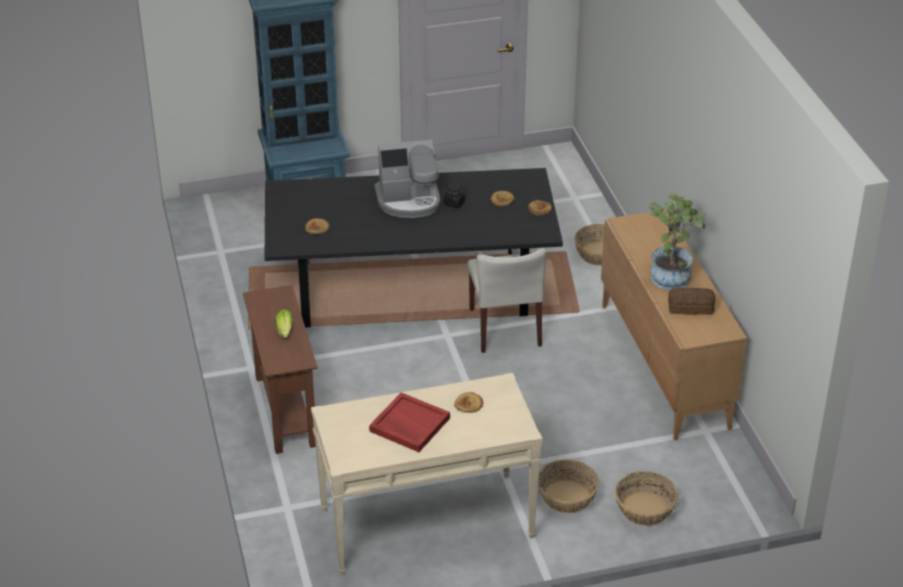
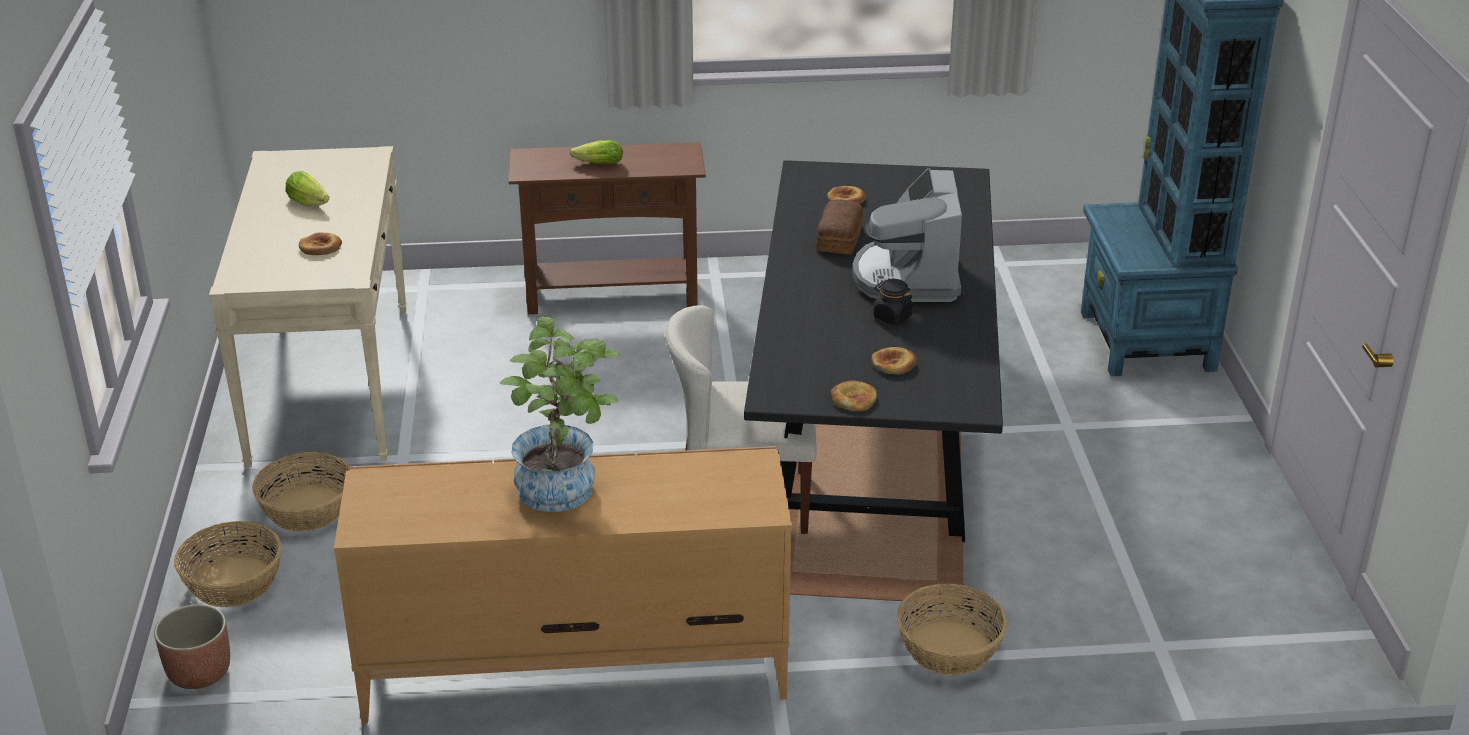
camera: 100 degrees right, 5 degrees down
(409, 425) = (310, 203): red tray -> lettuce
(691, 308) = (455, 498): bread -> bread (838, 238)
(721, 500) = (199, 672): none -> planter

